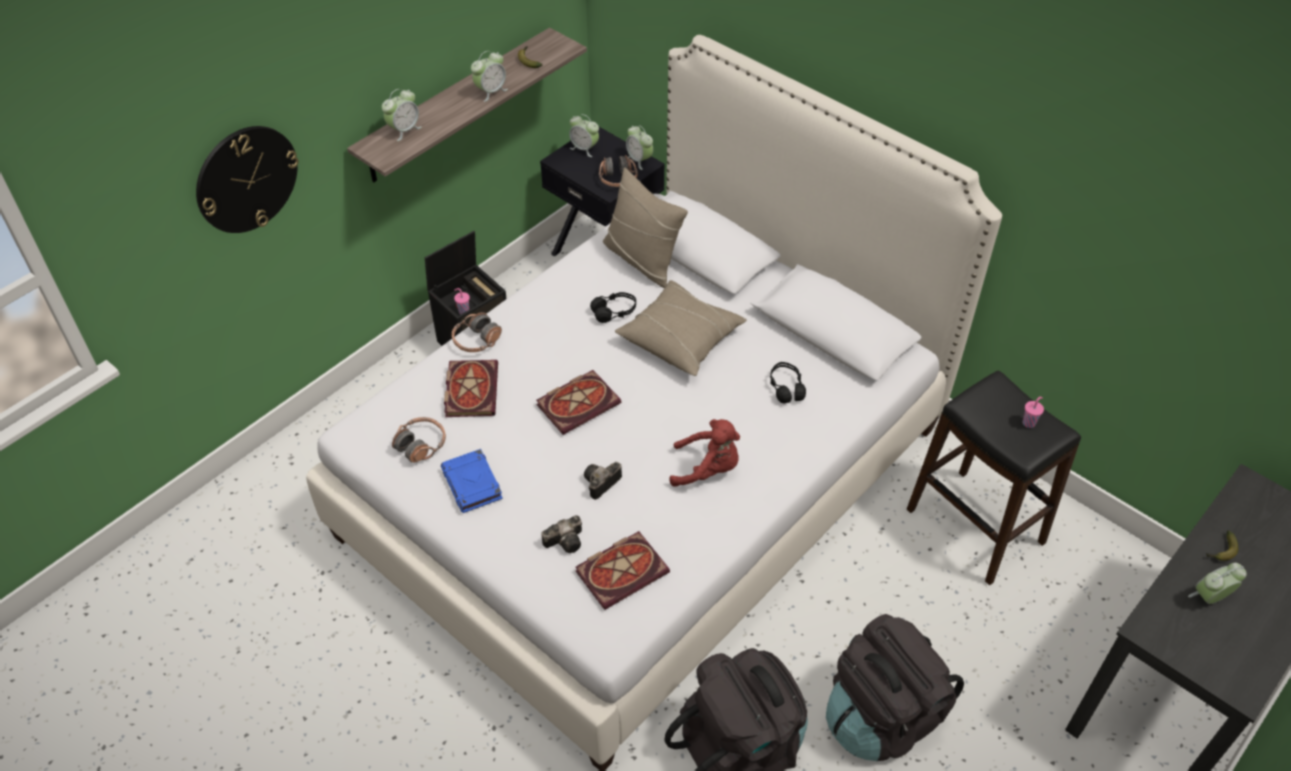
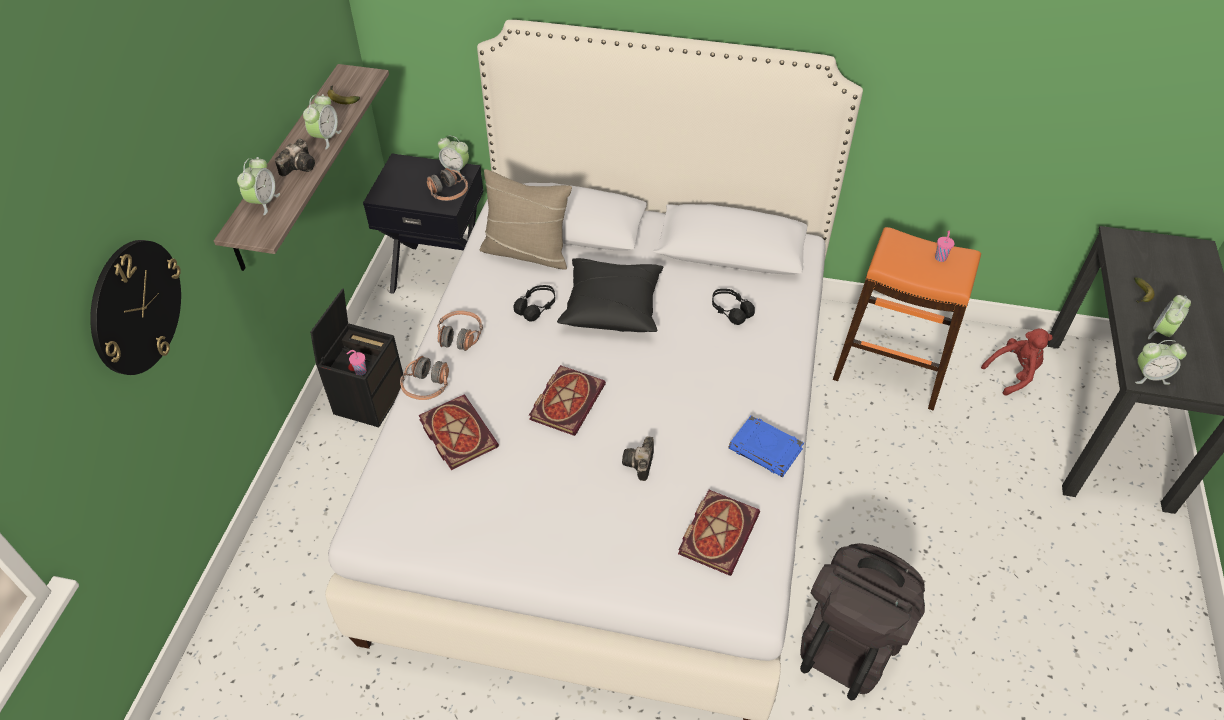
camera: 30 degrees left, 0 degrees up
(421, 445) = (445, 507): headphones -> headphones (460, 336)
(472, 484) = (524, 521): blue book -> blue book (766, 449)
(567, 540) = (649, 530): camera -> camera (300, 166)
(584, 148) = (397, 177): alarm clock -> alarm clock (1149, 376)
(681, 339) = (612, 306): beige pillow -> black pillow
(708, 469) = (720, 408): red plush toy -> red plush toy (1013, 373)
(882, 717) = (935, 555): black backpack -> none
(976, 526) = (890, 369): black stool -> orange stool

